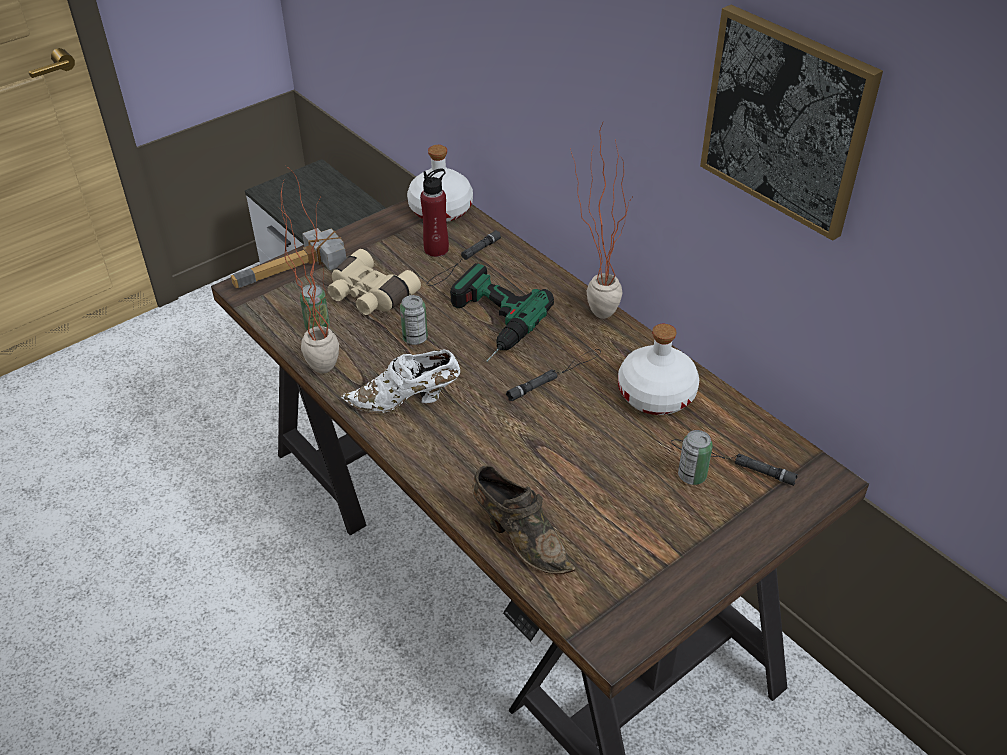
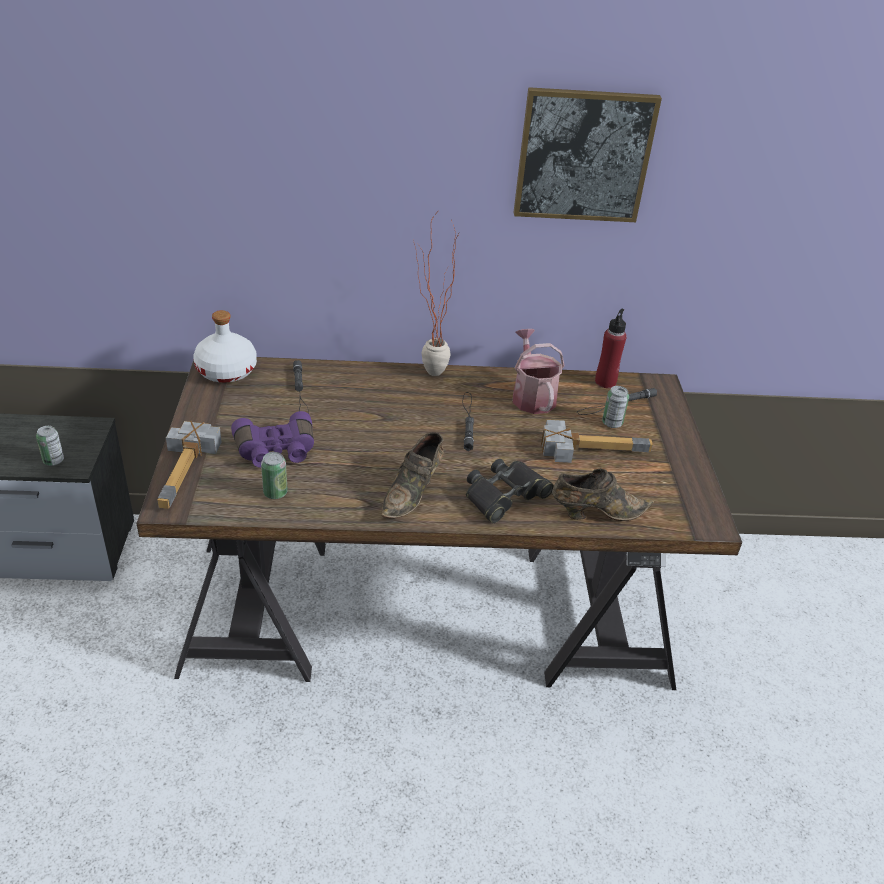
camera: 55 degrees left, 5 degrees down
(325, 360) = (319, 508): potted plant -> none
(369, 296) = (276, 451): beige binoculars -> purple binoculars
(407, 400) = (413, 492): white shoe -> brown shoe
(415, 338) = (353, 455): can -> can (53, 461)
(436, 249) = (269, 396): red bottle -> red bottle (605, 382)
(471, 459) = (504, 495): none -> black binoculars
(487, 324) = (381, 419): power drill -> none
(627, 479) = (590, 446): none -> hammer
(657, 394) = (532, 396): white bottle -> watering can

